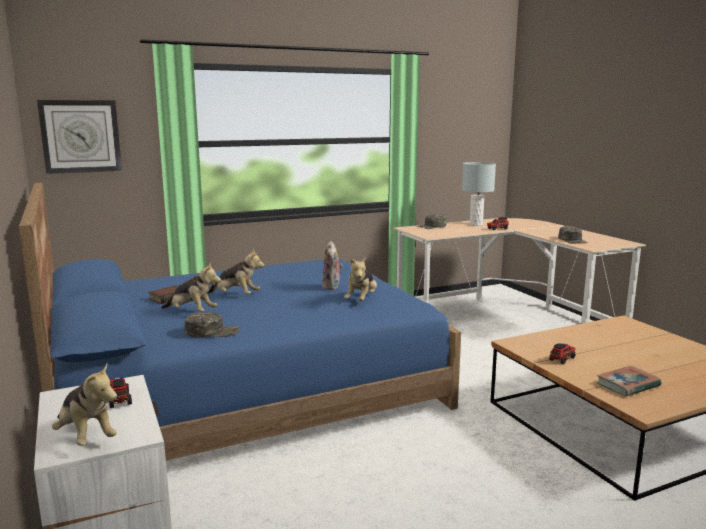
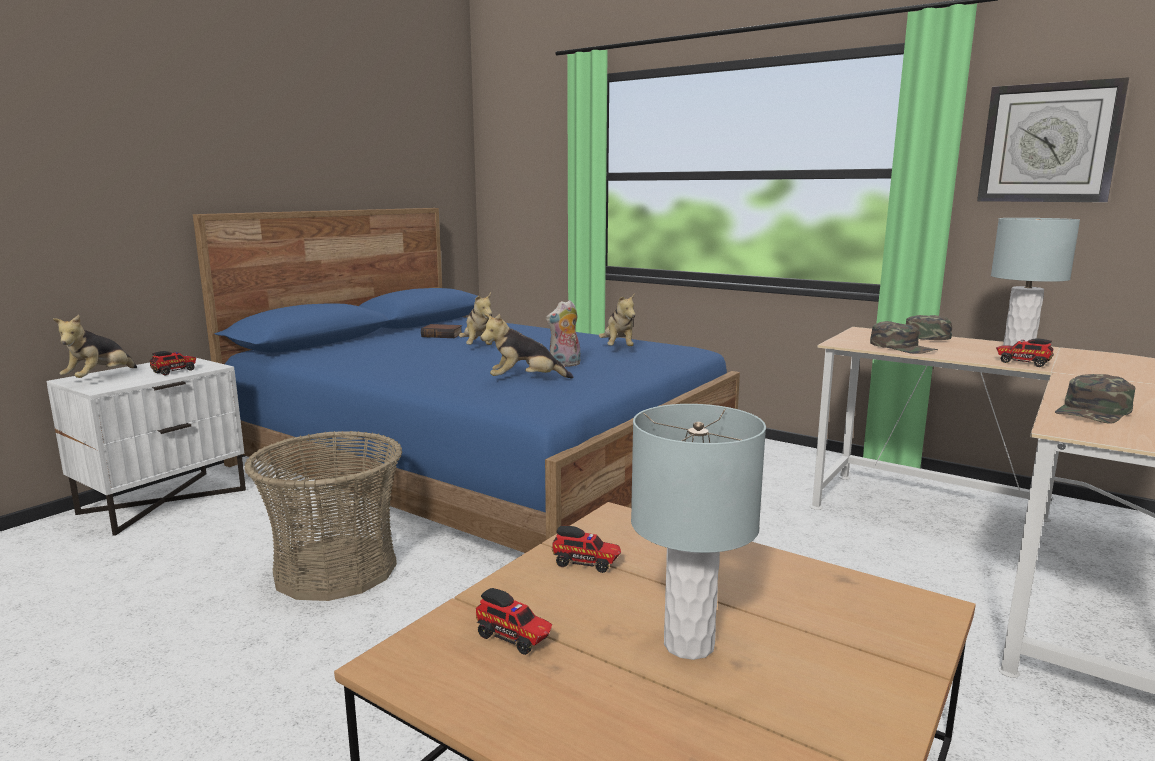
camera: 60 degrees right, 0 degrees up
(81, 136) = (513, 166): wall clock -> wall clock (1048, 143)
(191, 312) = (406, 347): plush toy -> plush toy (618, 348)
(212, 332) = (352, 360): green cap -> green cap (902, 347)
(369, 472) = (335, 569): none -> basket
(628, 385) = (514, 638): book -> toy truck
(641, 358) = (688, 644): none -> grey table lamp

